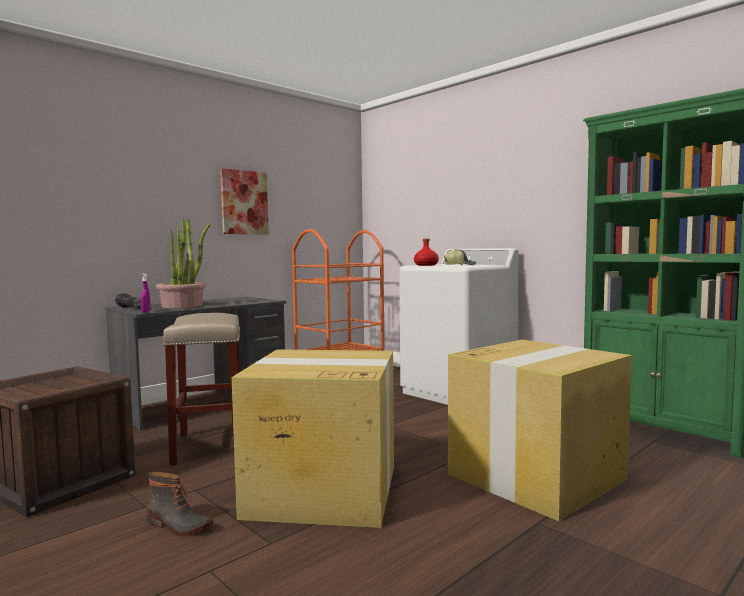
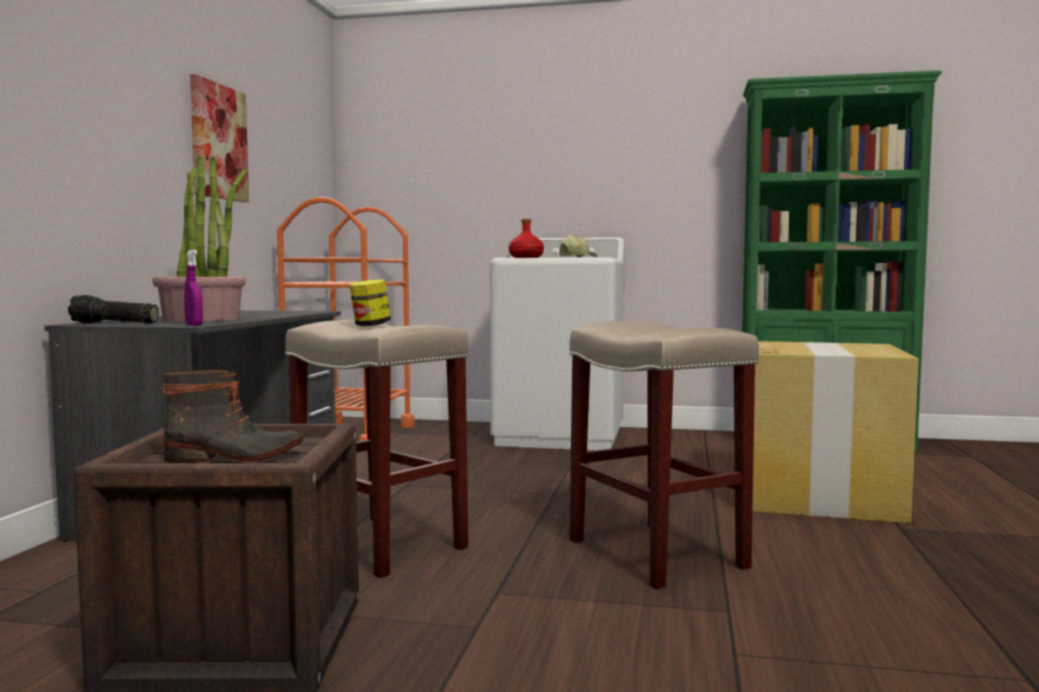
camera: 35 degrees left, 0 degrees up
(178, 526) = (581, 630): boot -> boot (234, 456)
(201, 318) = (370, 325): none -> jar
(321, 490) = (653, 553): cardboard box -> beige stool

